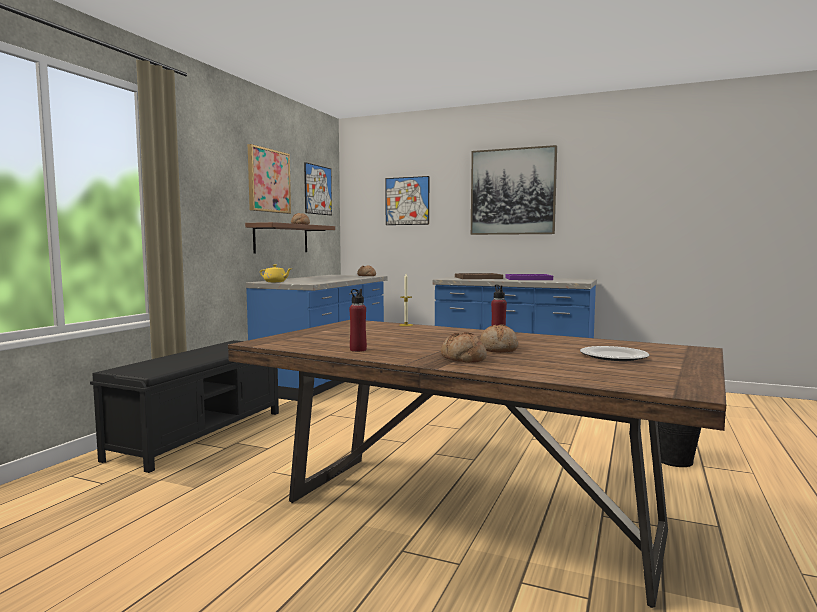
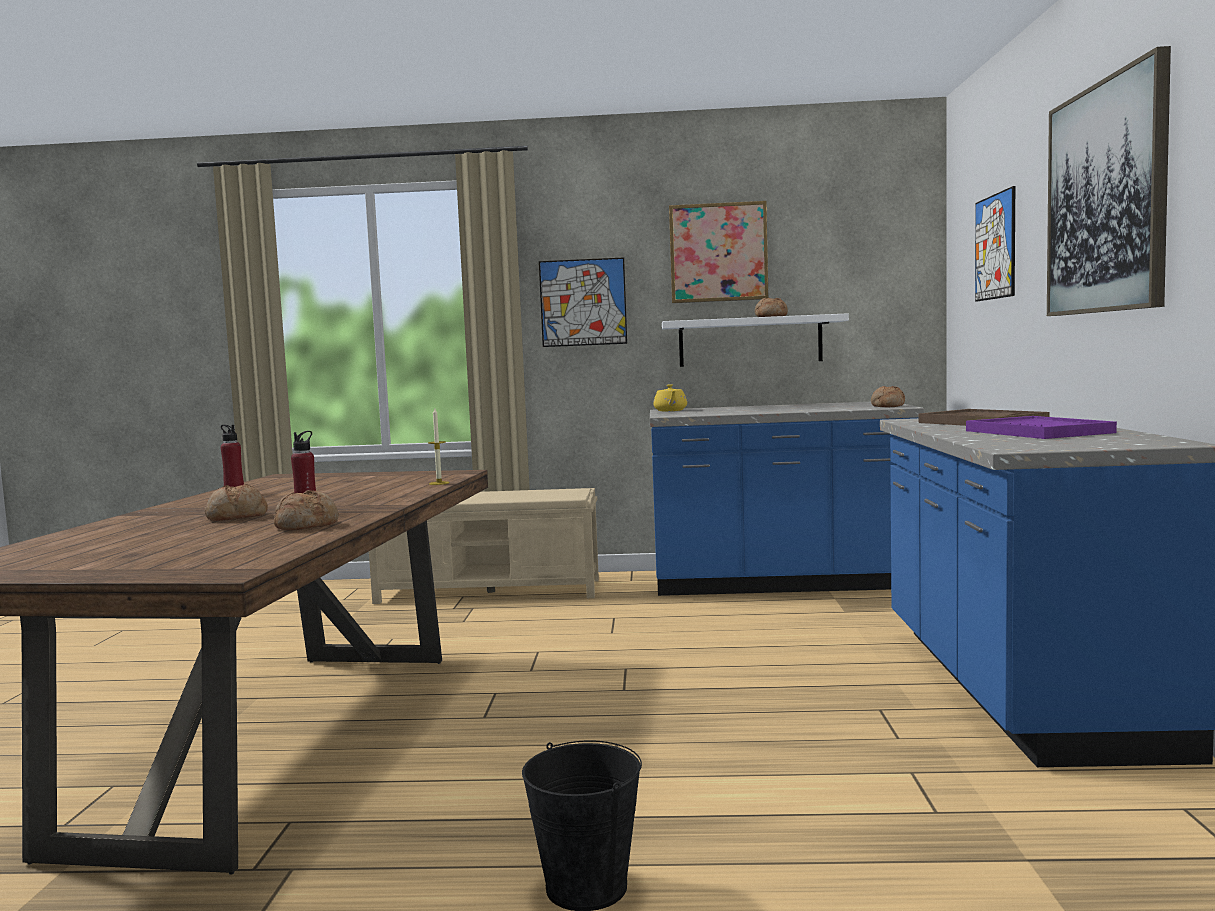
camera: 70 degrees right, 0 degrees up
(200, 434) = (491, 591): black bench -> beige bench
(281, 238) = (750, 341): brown shelf -> white shelf
(318, 190) = (862, 247): picture -> picture (583, 302)
(463, 359) = (170, 515): bread -> bread (306, 525)
(614, 356) = (169, 547): plate -> none

